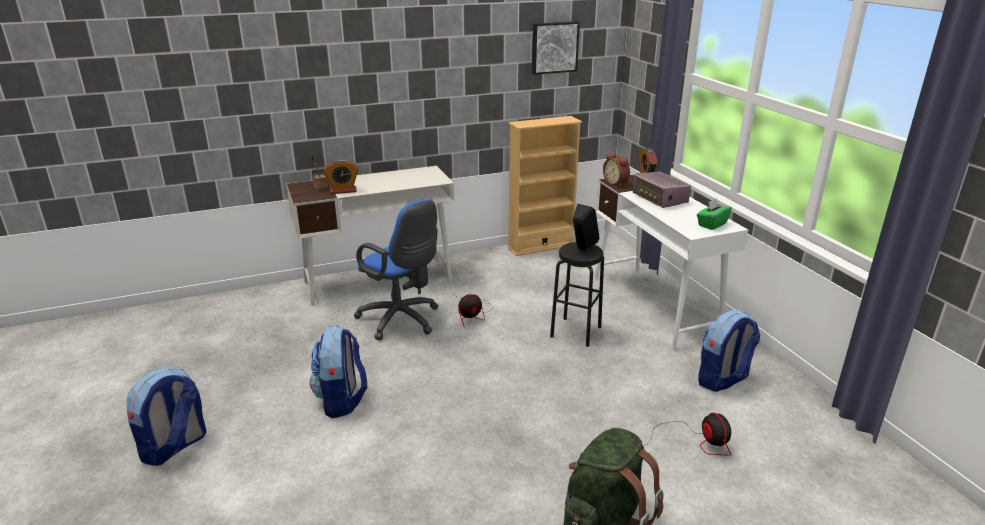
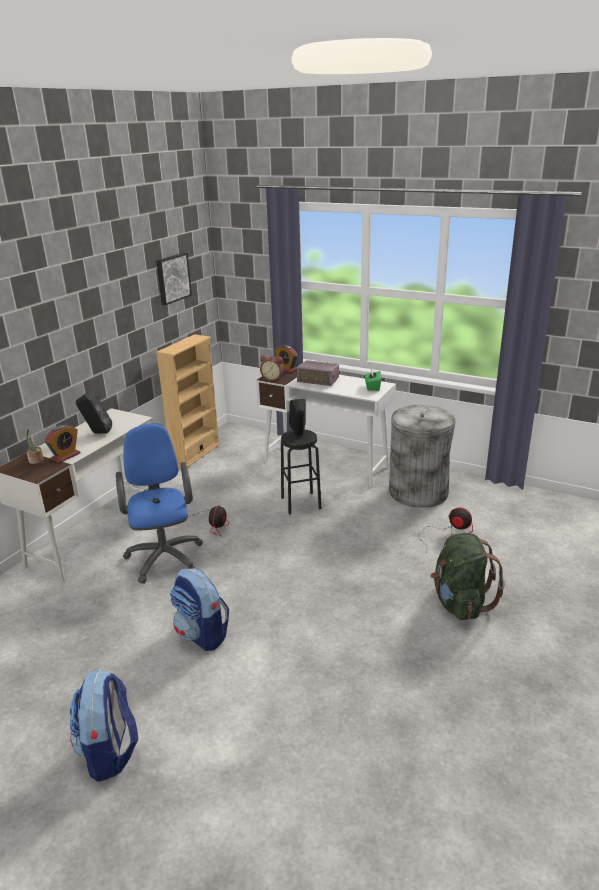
camera: 40 degrees left, 0 degrees up
(393, 181) = (97, 433): none -> black speaker
(402, 321) = (164, 555): blue office chair -> blue office chair turned 105 degrees counterclockwise
(722, 380) = (418, 492): backpack -> grey trash can

